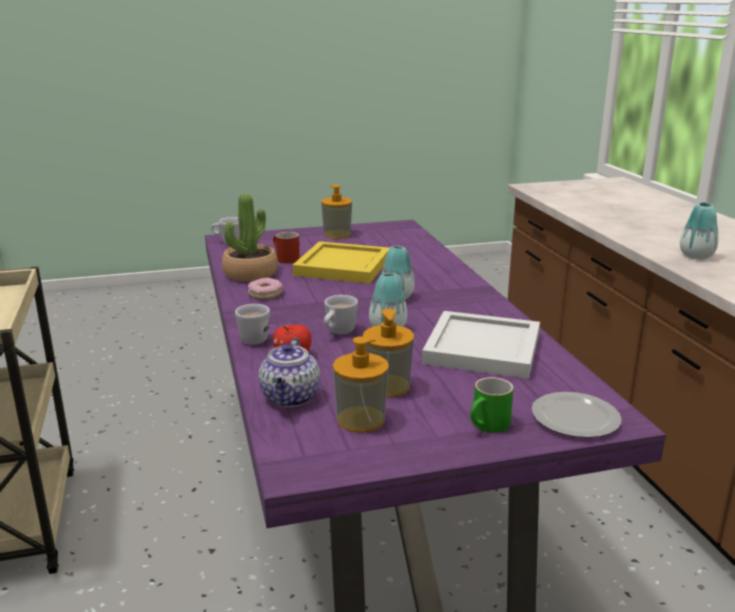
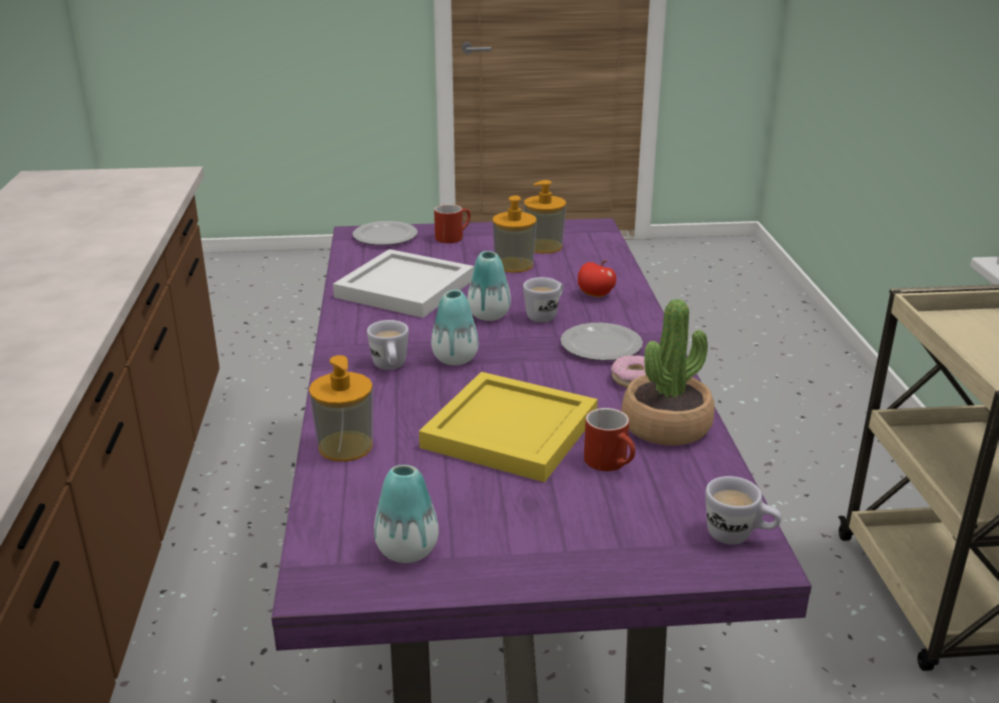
camera: 170 degrees left, 5 degrees up
(252, 338) = (640, 316): white mug -> white mug (390, 368)
(289, 312) = (601, 346): none -> plate
(291, 398) = (597, 262): teapot -> none
(337, 234) = (494, 549): soap dispenser -> soap dispenser (345, 446)
(487, 426) = (453, 236): green mug -> red mug
(696, 256) = (70, 284): vase -> vase (407, 550)

